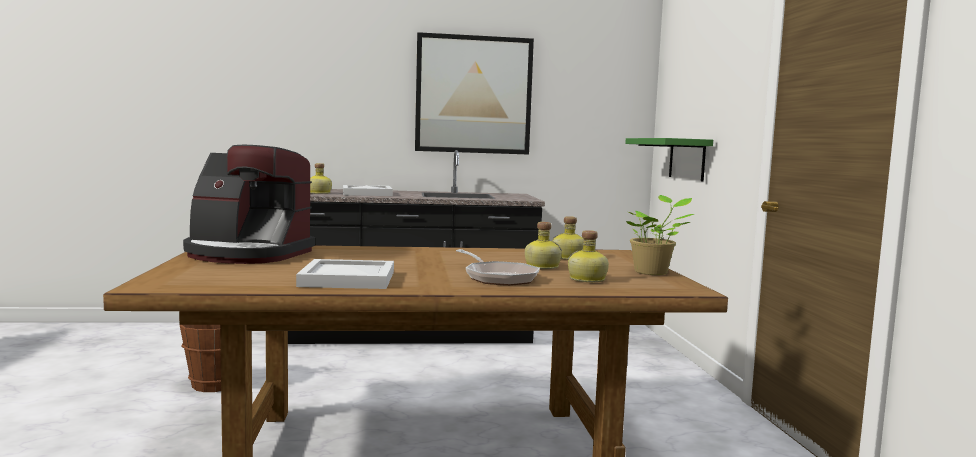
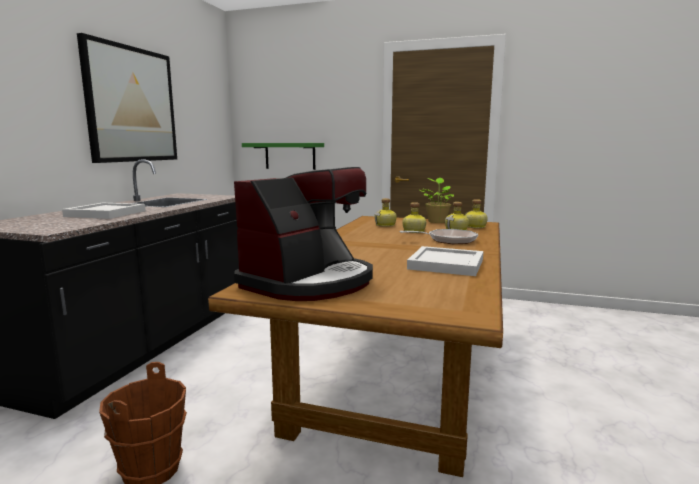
camera: 65 degrees left, 5 degrees up
(318, 193) = (69, 222): bottle -> bottle (475, 227)

